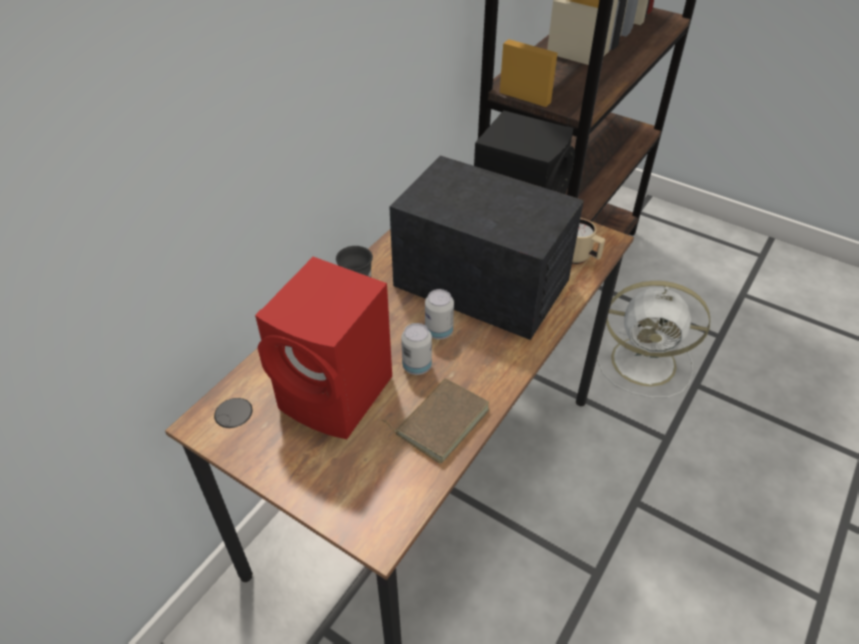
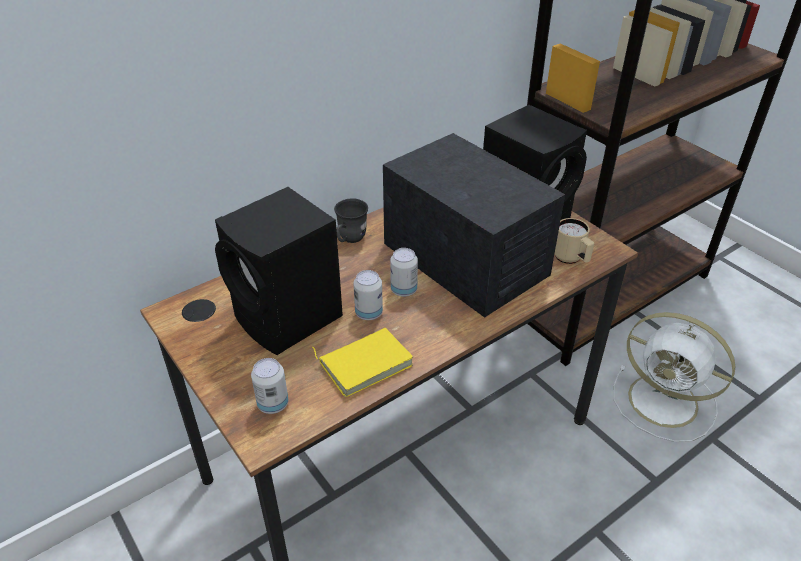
camera: 20 degrees right, 5 degrees down
(338, 395) = (289, 319): red speaker -> black speaker
(370, 494) = (273, 404): none -> can
(440, 421) = (365, 362): brown book -> yellow book

